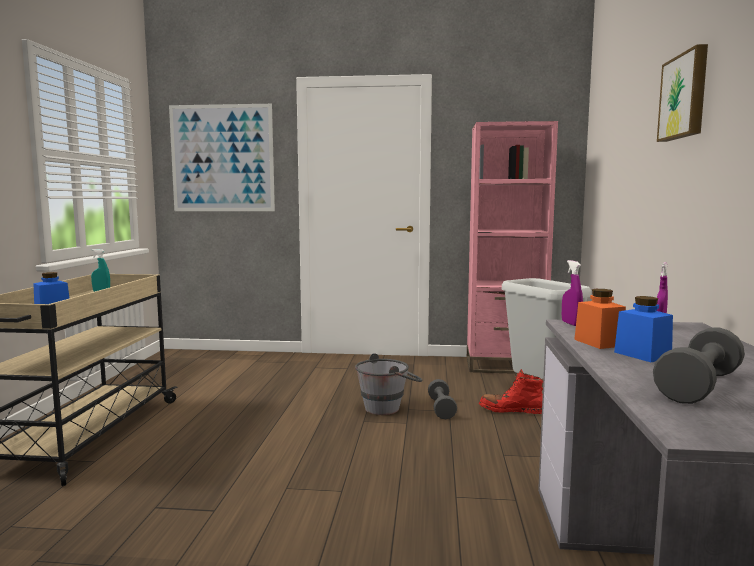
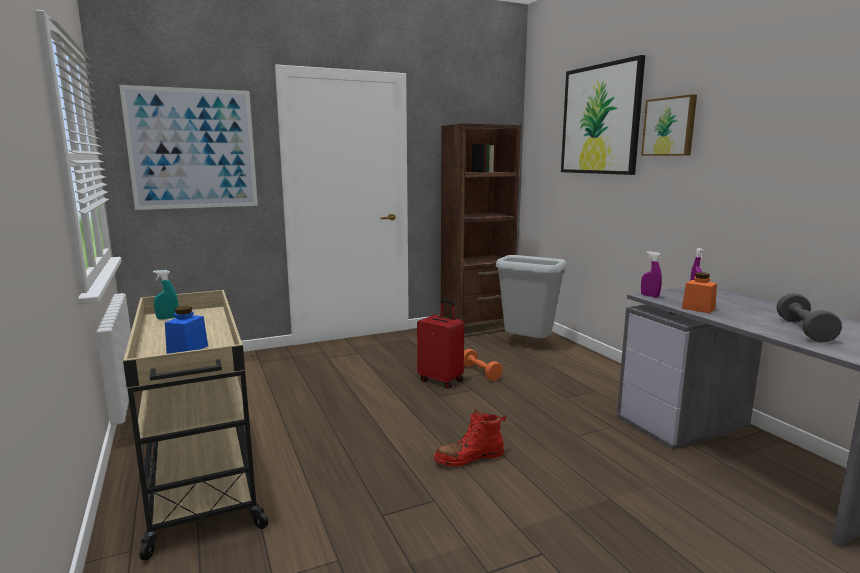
camera: 30 degrees left, 5 degrees up
(389, 407) = (441, 380): grey bucket -> red suitcase
(441, 408) = (480, 372): grey dumbbell -> orange dumbbell
(504, 365) = (476, 327): pink bookcase -> brown bookcase
(511, 410) = (528, 363): red boot -> red boot (469, 458)
(635, 102) = (600, 120): none -> picture
(642, 355) = (736, 314): blue jar -> none

